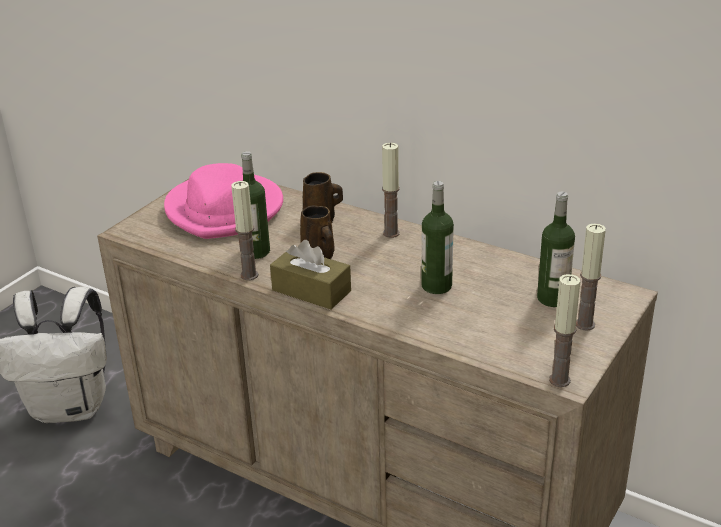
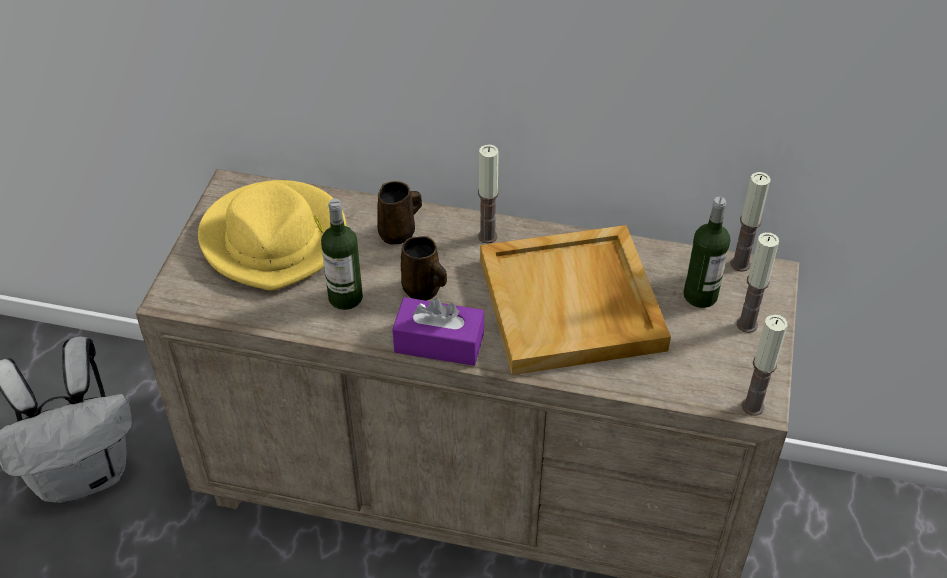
camera: 20 degrees left, 15 degrees up
(225, 210) = (275, 239): pink hat -> yellow hat
(249, 275) = (356, 335): candle -> candle (740, 264)
(311, 290) = (439, 343): brown tissue box -> purple tissue box
(436, 286) = (572, 305): bottle -> beige tray

